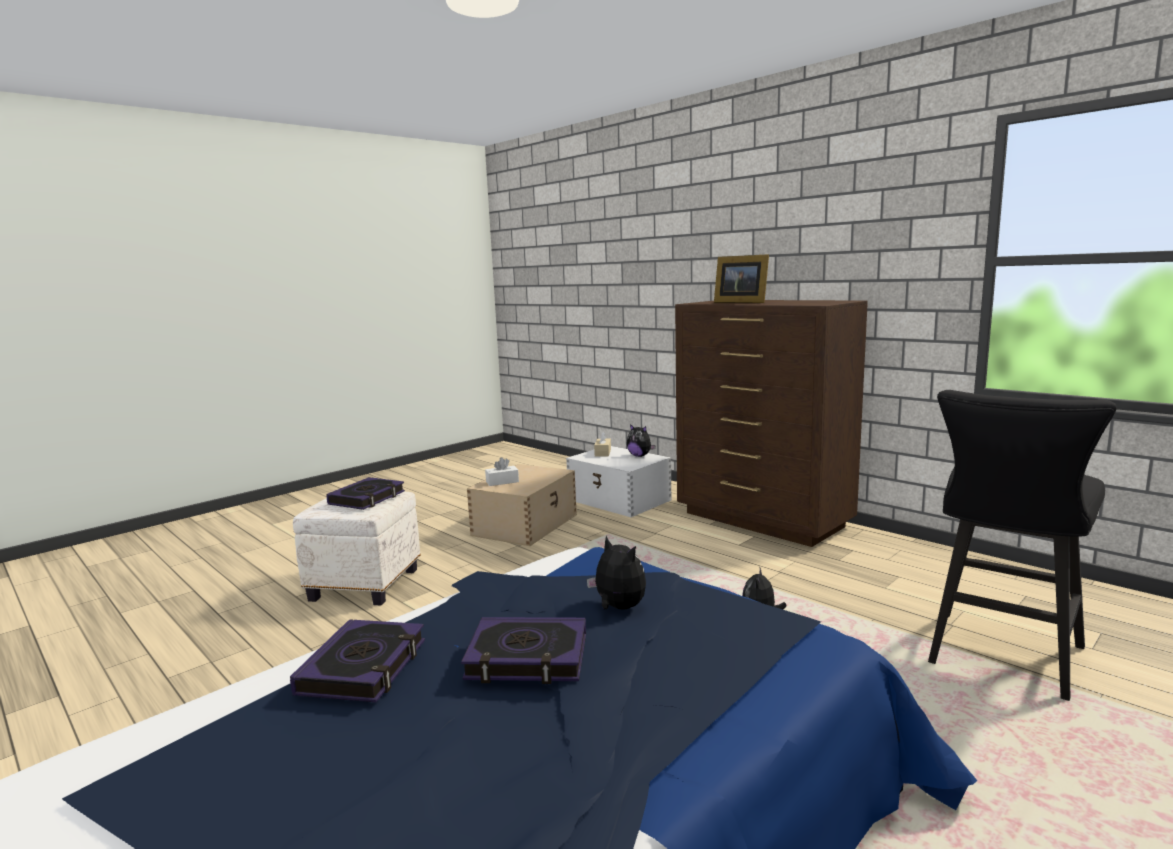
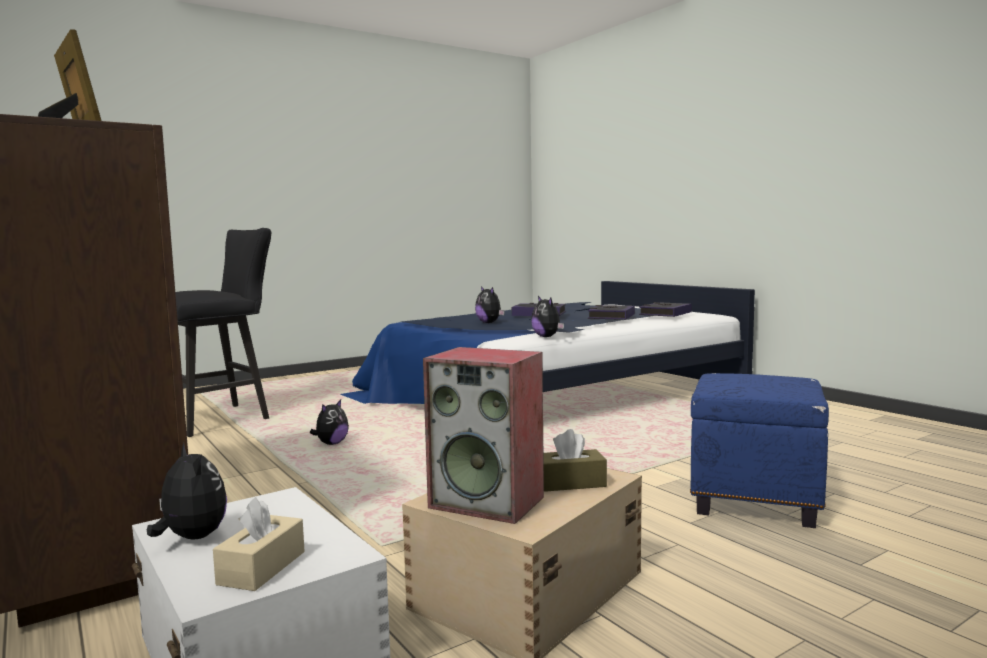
camera: 170 degrees left, 5 degrees down
(364, 584) = (756, 500): white ottoman -> blue ottoman
(367, 498) = (743, 381): book -> book (665, 314)
(502, 482) = (570, 483): white tissue box -> brown tissue box
(510, 573) = (547, 337): none -> plush toy
(538, 472) = (489, 502): none -> speaker

